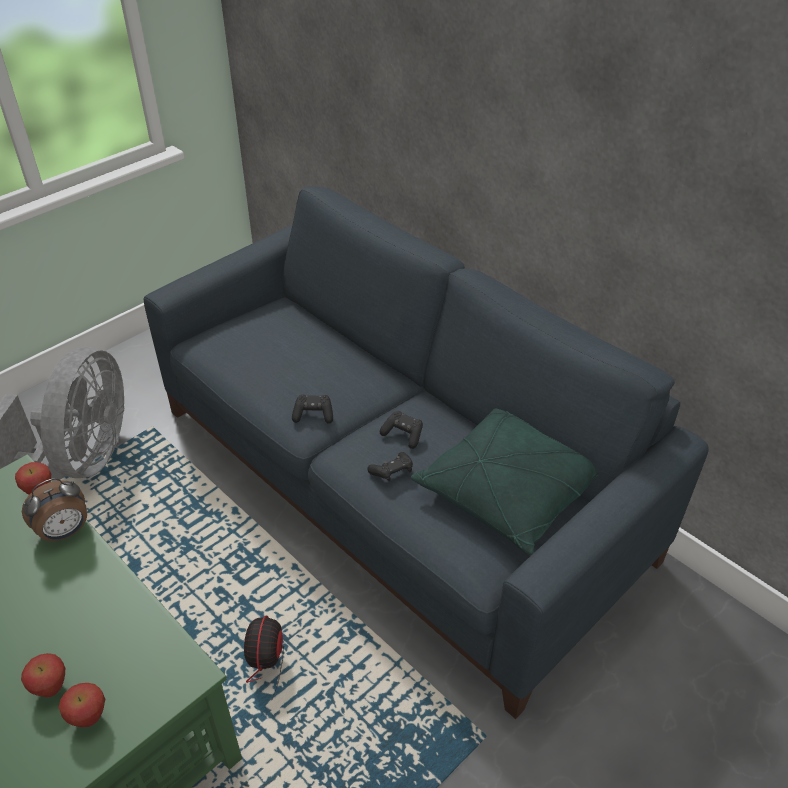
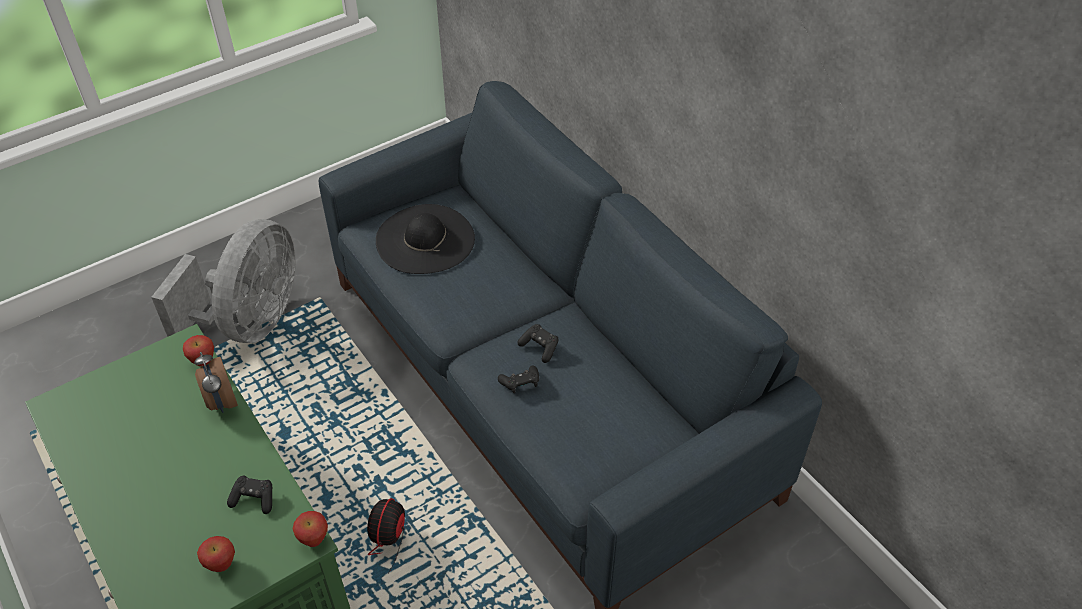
camera: 10 degrees right, 5 degrees up
(51, 688) = (194, 536): apple -> apple (314, 540)
(65, 532) = (221, 402): alarm clock -> alarm clock turned 90 degrees clockwise
(262, 346) = (425, 239): none -> black hat
(313, 414) = (460, 316): black game controller -> black game controller (254, 499)
(508, 490) = (625, 416): green pillow -> none

